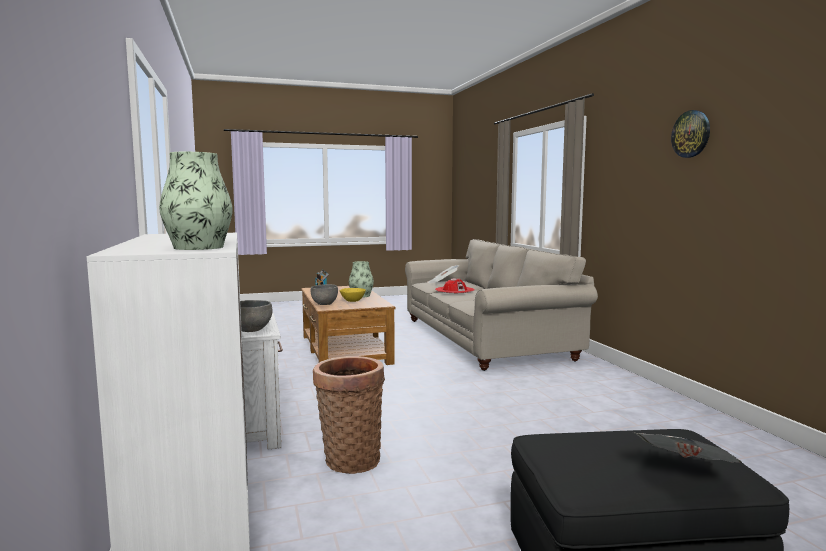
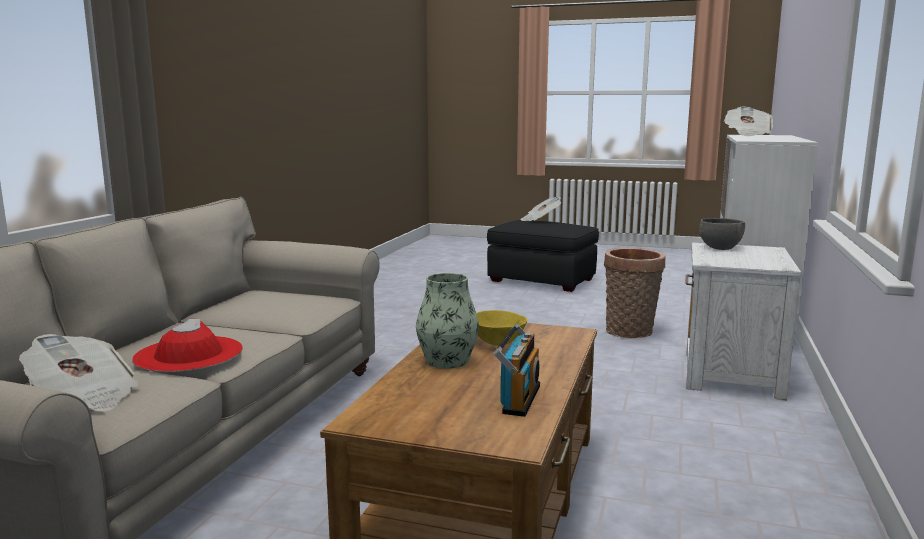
camera: 145 degrees left, 5 degrees up
(198, 247) = (747, 135): vase -> newspaper
(324, 304) = (564, 345): grey bowl -> none
(691, 134) = (249, 40): wall clock -> none

